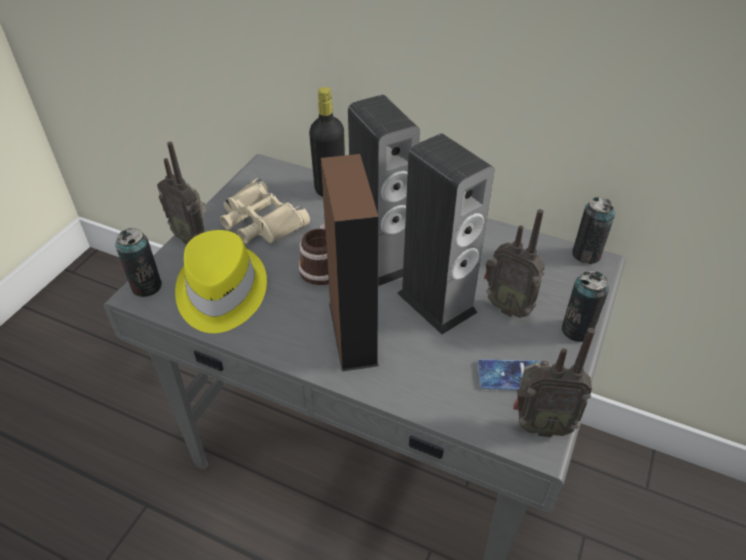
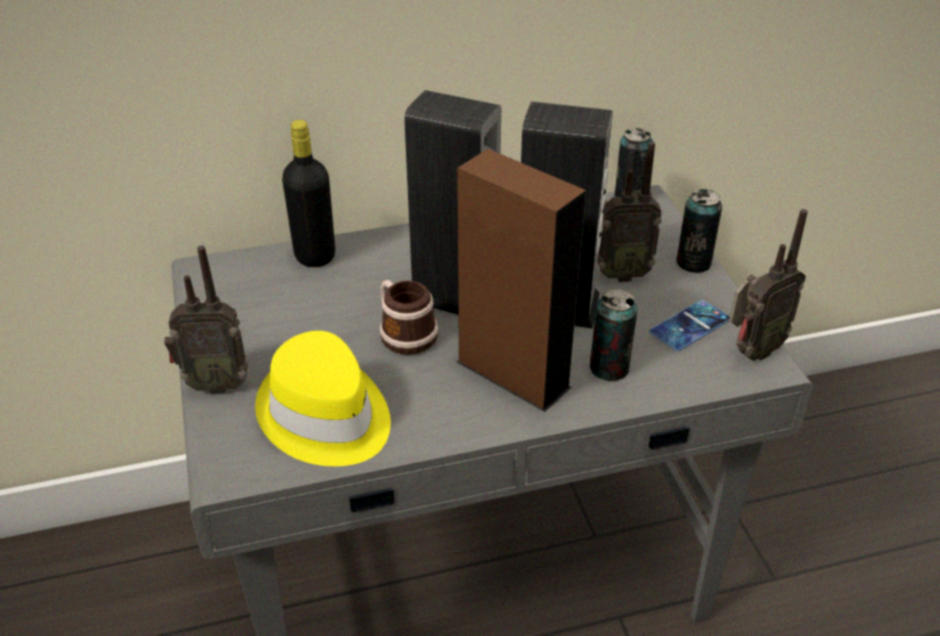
camera: 40 degrees left, 5 degrees down
(146, 286) = (227, 461): can -> can (609, 368)
(260, 221) = (276, 325): beige binoculars -> none

